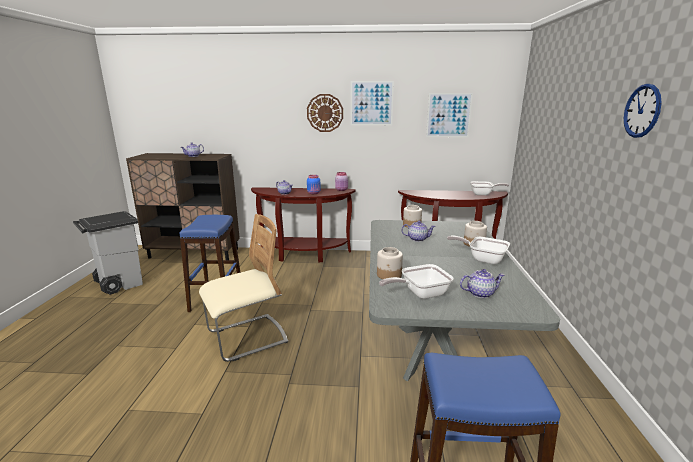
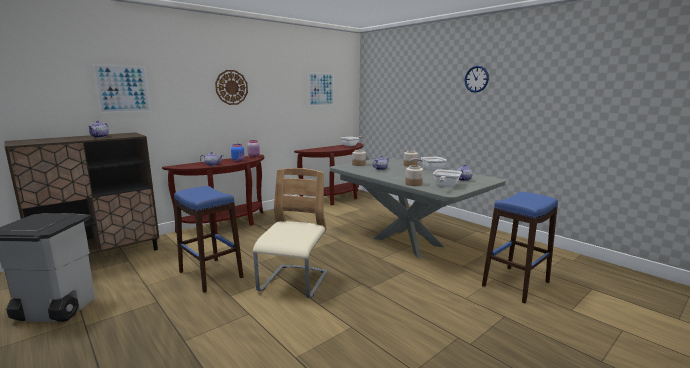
camera: 45 degrees left, 5 degrees down
(371, 103) = (269, 79): picture -> picture (123, 89)

